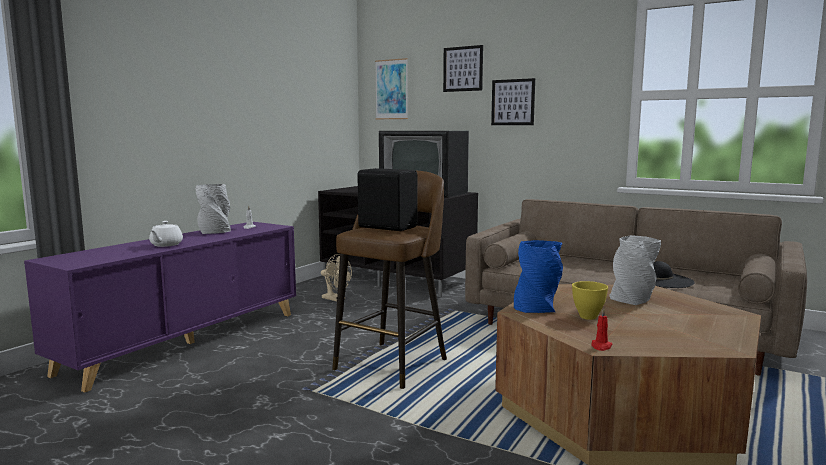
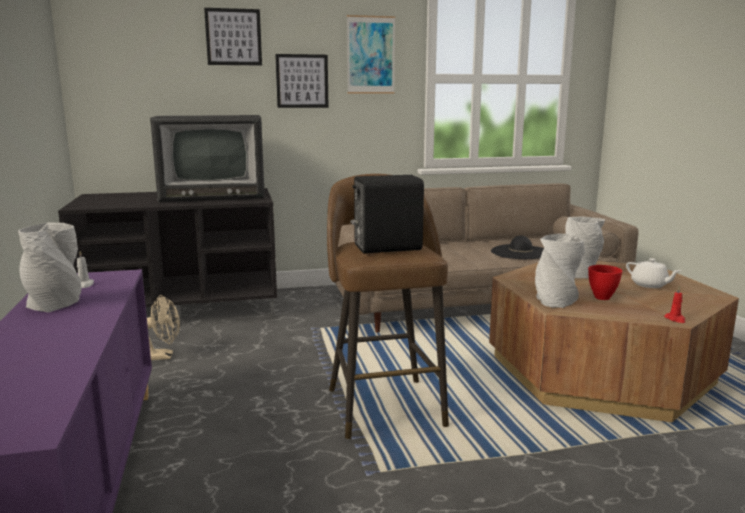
camera: 45 degrees left, 5 degrees up
(166, 245) = (59, 346): white teapot -> white teapot (649, 285)
(391, 89) = (122, 57): picture -> picture (370, 55)
(537, 307) = (555, 300): blue vase -> grey vase
(587, 317) = (602, 298): yellow bowl -> red bowl

